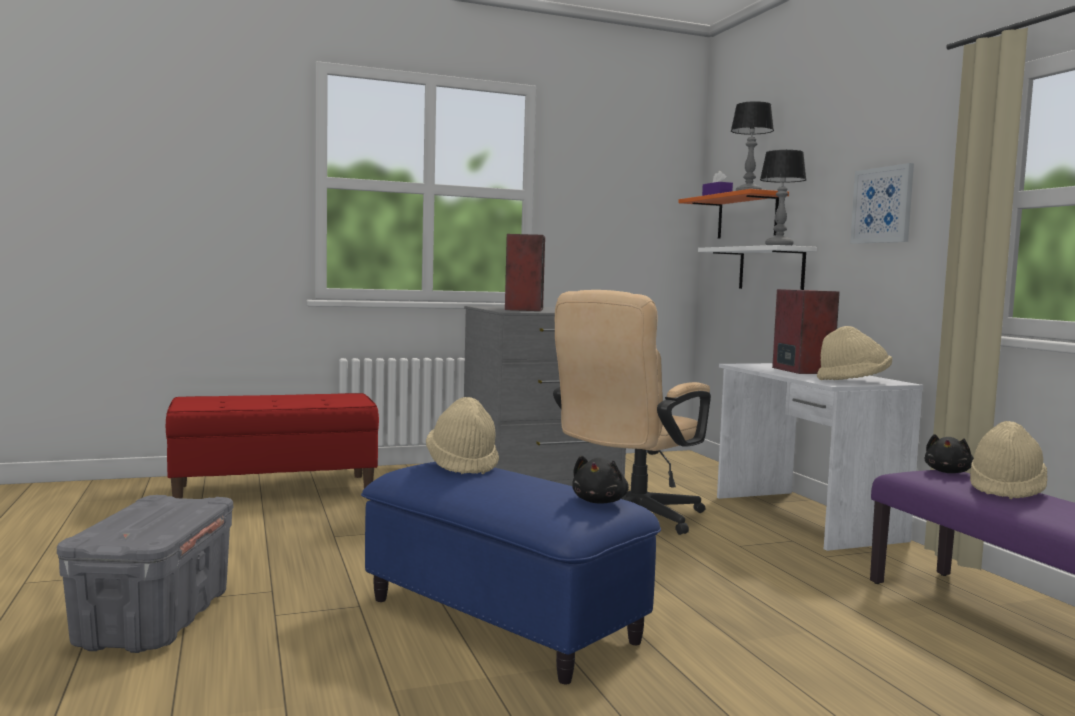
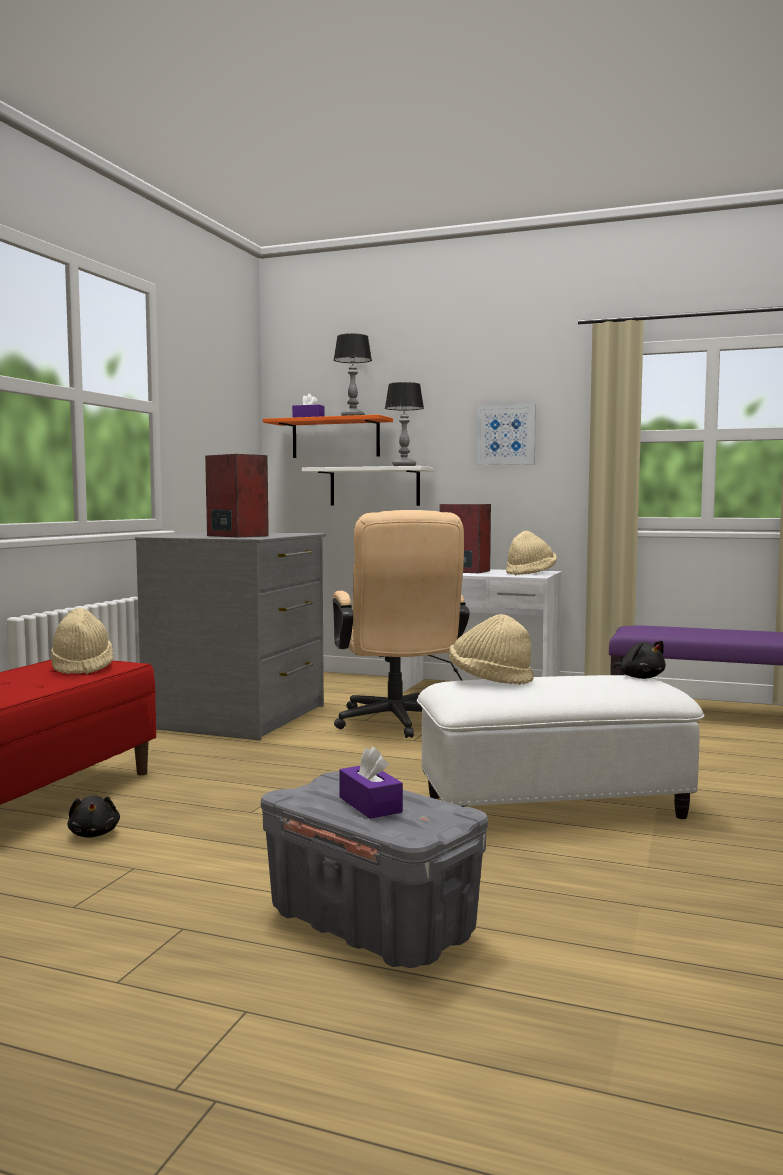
camera: 50 degrees left, 0 degrees up
(143, 517) = (370, 805): none -> purple tissue box
(503, 620) = (553, 806): blue ottoman -> white ottoman
(948, 472) = (638, 626): black plush toy -> black plush toy (94, 834)
(1006, 489) = (690, 629): beige hat -> beige hat (82, 668)

